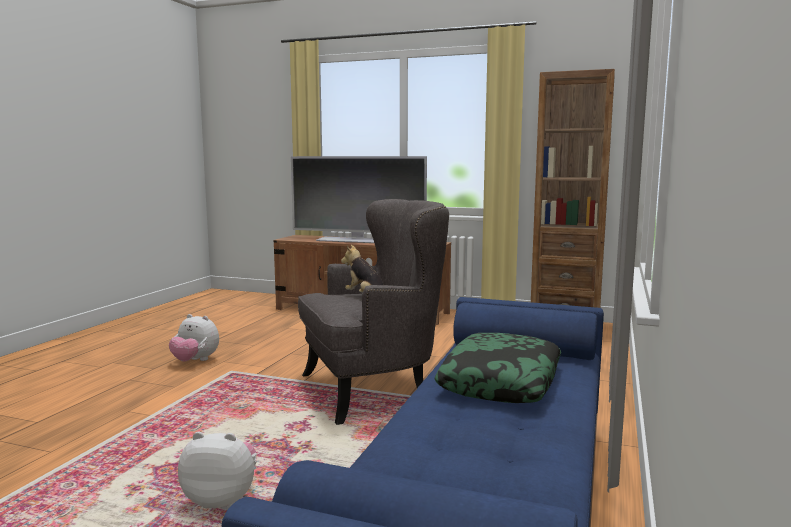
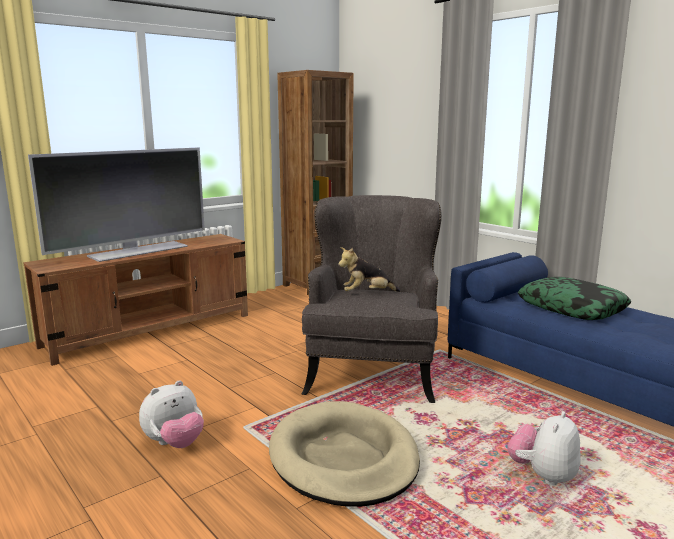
camera: 60 degrees left, 5 degrees up
(205, 410) = (343, 458): none -> beige dog bed

